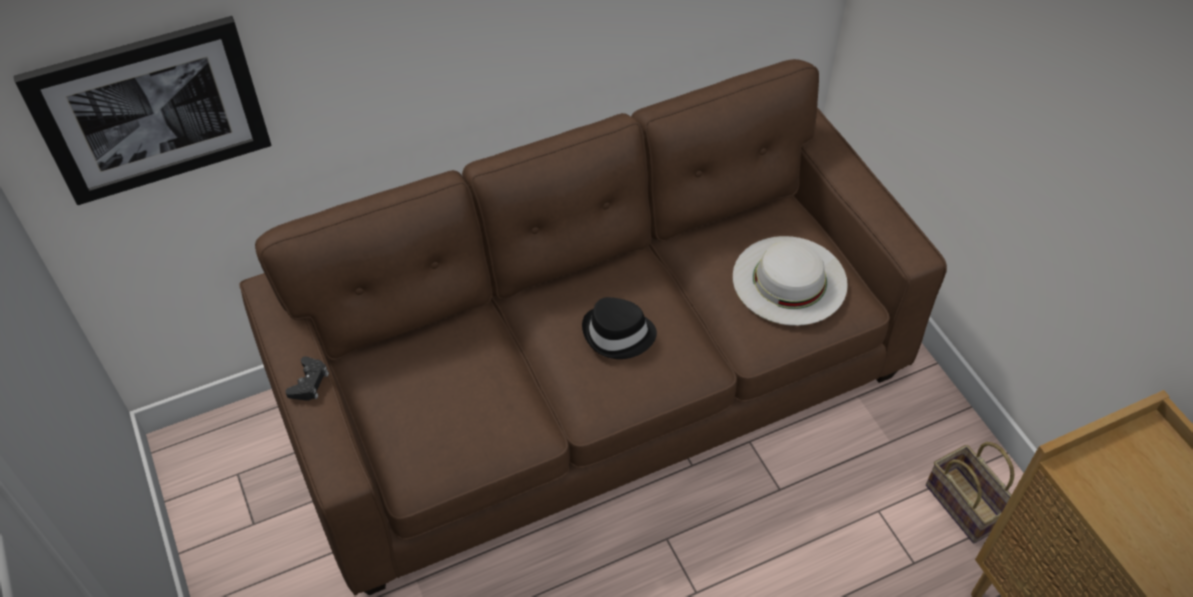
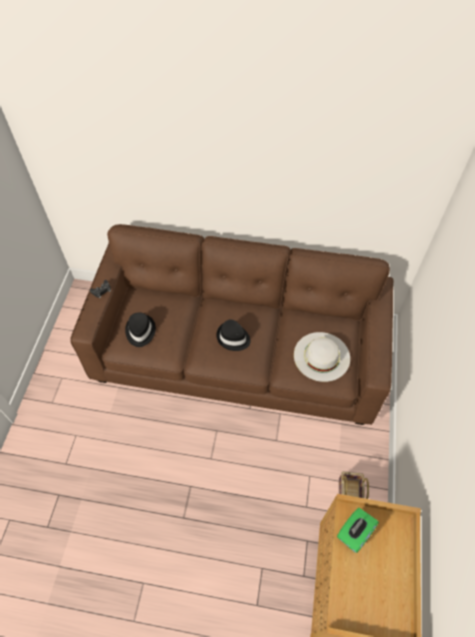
camera: 35 degrees right, 5 degrees up
(151, 109) = (81, 156): picture -> none
(435, 421) = (140, 331): none -> black hat
(1105, 490) = (354, 532): none -> green tissue box

